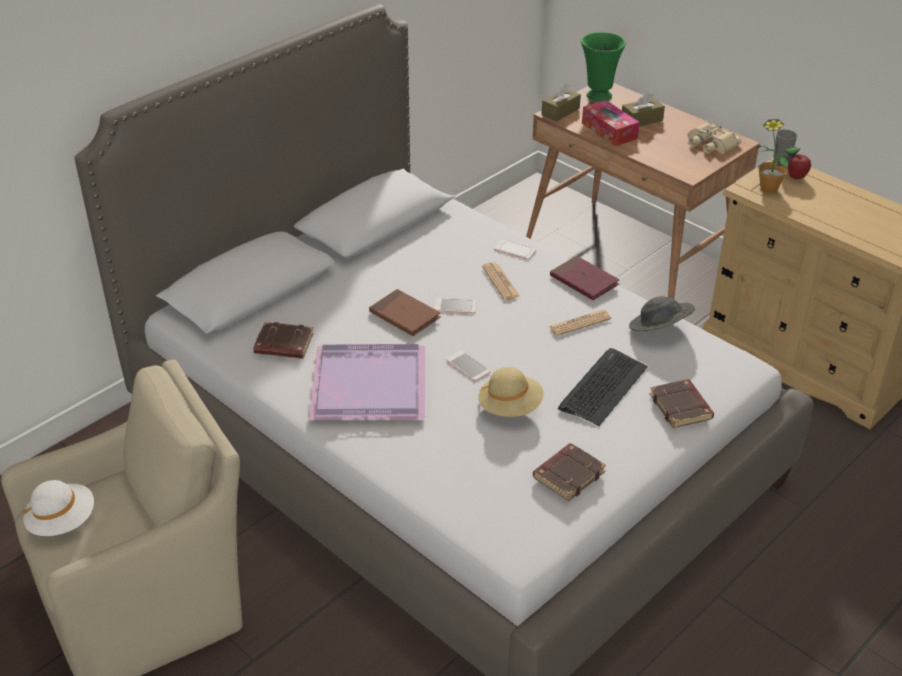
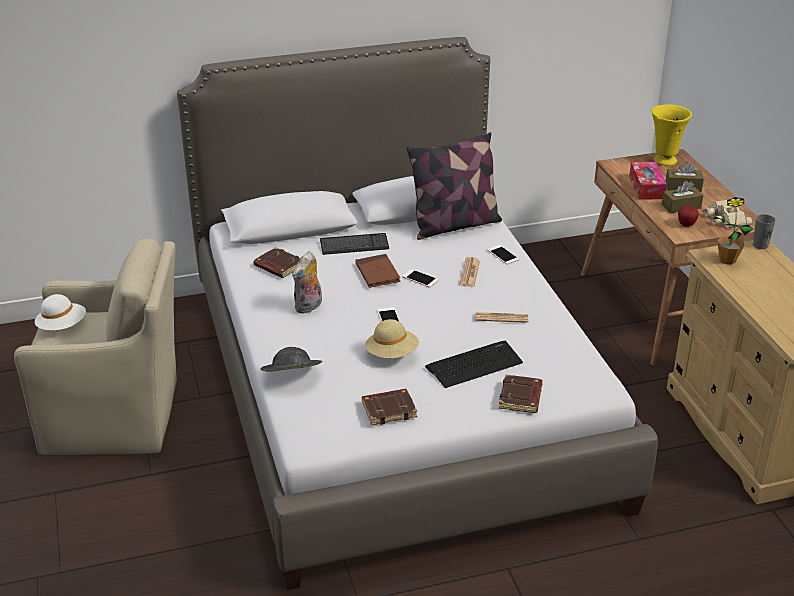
camera: 30 degrees right, 5 degrees down
(347, 290) = (354, 245): none -> keyboard
(367, 384) = (309, 307): purple tray -> plush toy
(433, 230) = (454, 225): none -> pillow
(560, 112) = (620, 164): brown tissue box -> brown tissue box (681, 206)
(584, 281) = (535, 291): red book -> none
(598, 96) = (664, 160): green vase -> yellow vase
(659, 330) = (560, 342): grey hat -> grey hat (291, 377)
(796, 177) = (762, 259): apple -> apple (686, 225)

